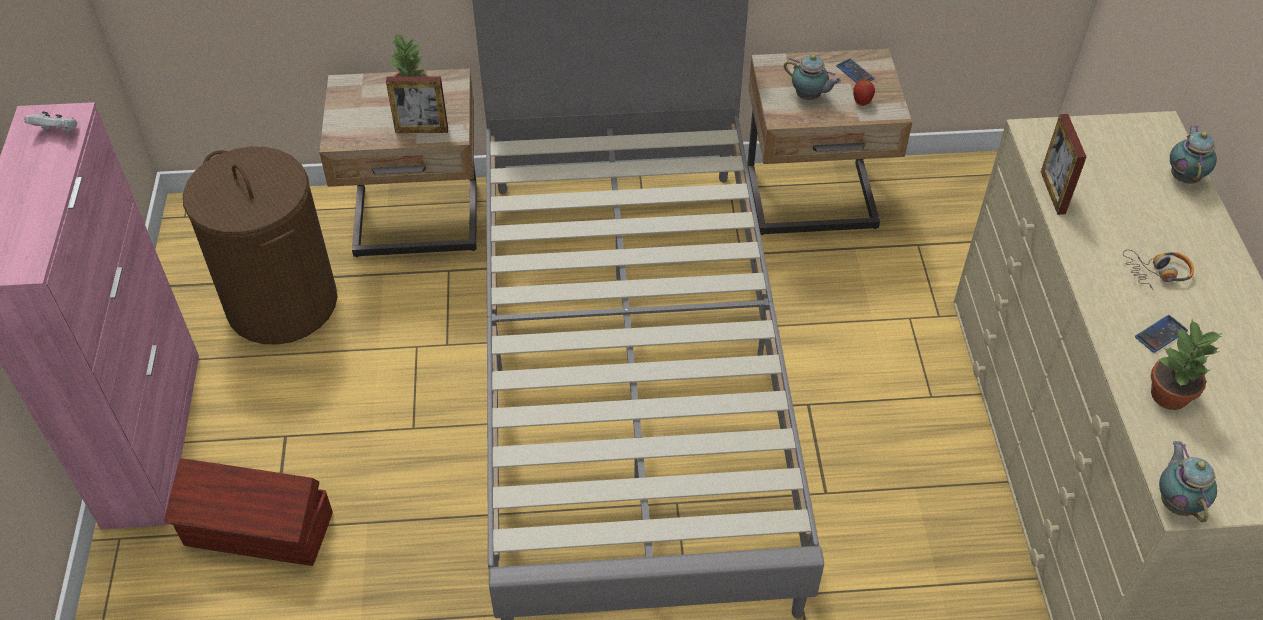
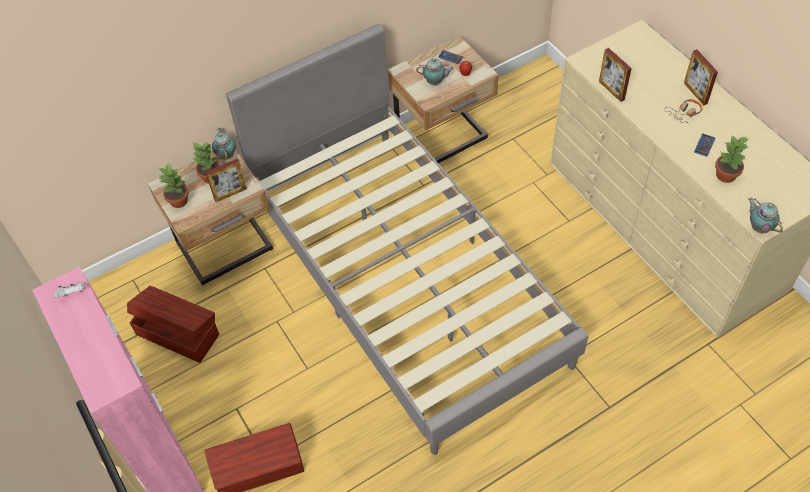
camera: 25 degrees left, 5 degrees up
(281, 303) = (177, 333): brown laundry basket -> brown storage box
(350, 111) = (179, 200): none -> potted plant
(1184, 176) = (667, 55): teapot -> teapot (226, 155)
(1197, 250) = (695, 93): none -> picture frame

